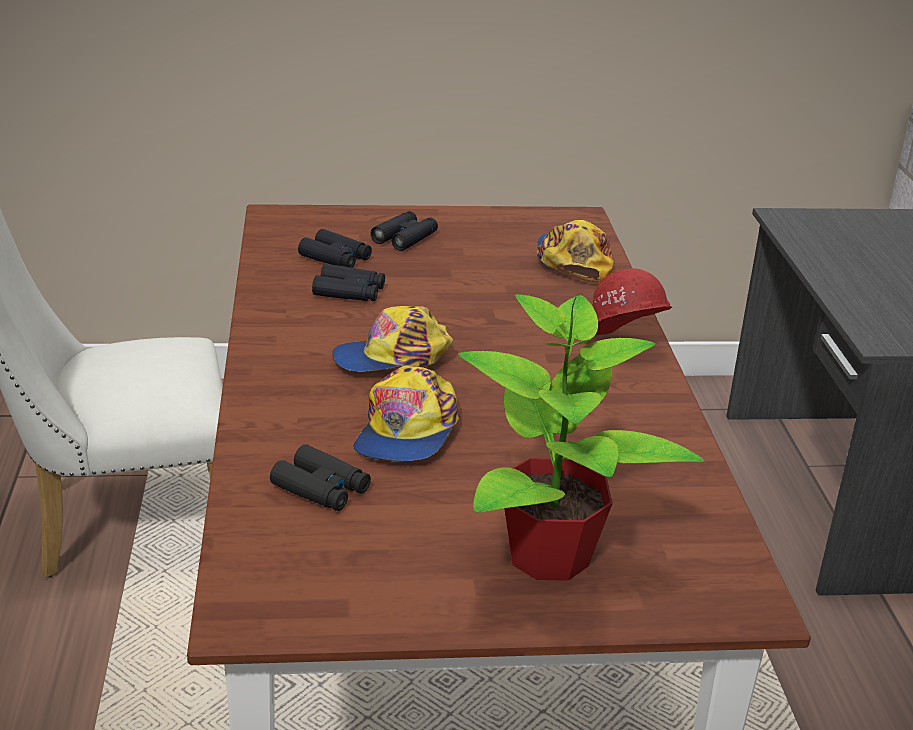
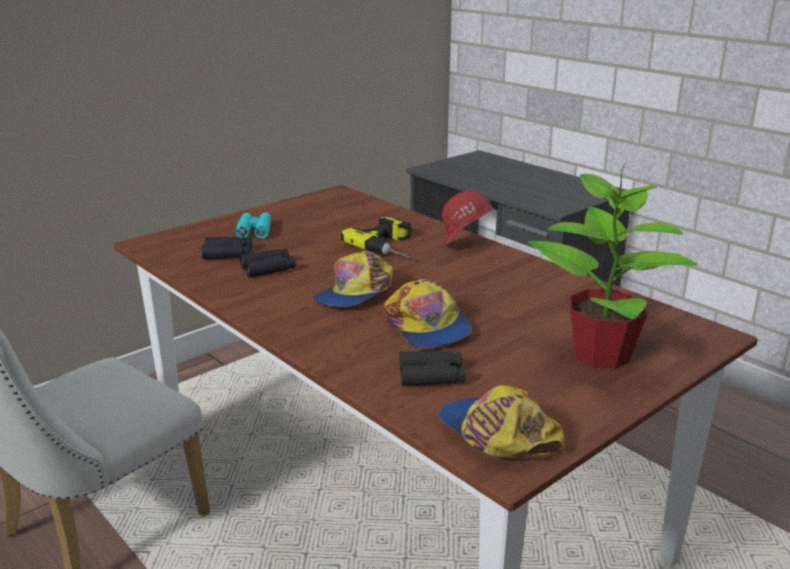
camera: 35 degrees left, 5 degrees down
(405, 238) = (254, 231): black binoculars -> turquoise binoculars
(527, 315) = (392, 247): none -> power drill
(573, 262) = (372, 214): cap -> cap (497, 435)

